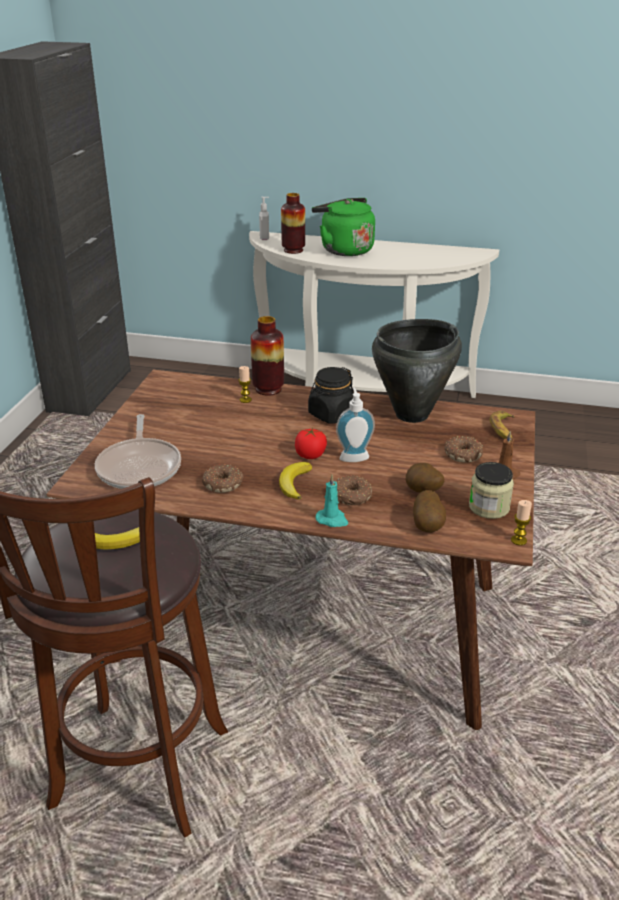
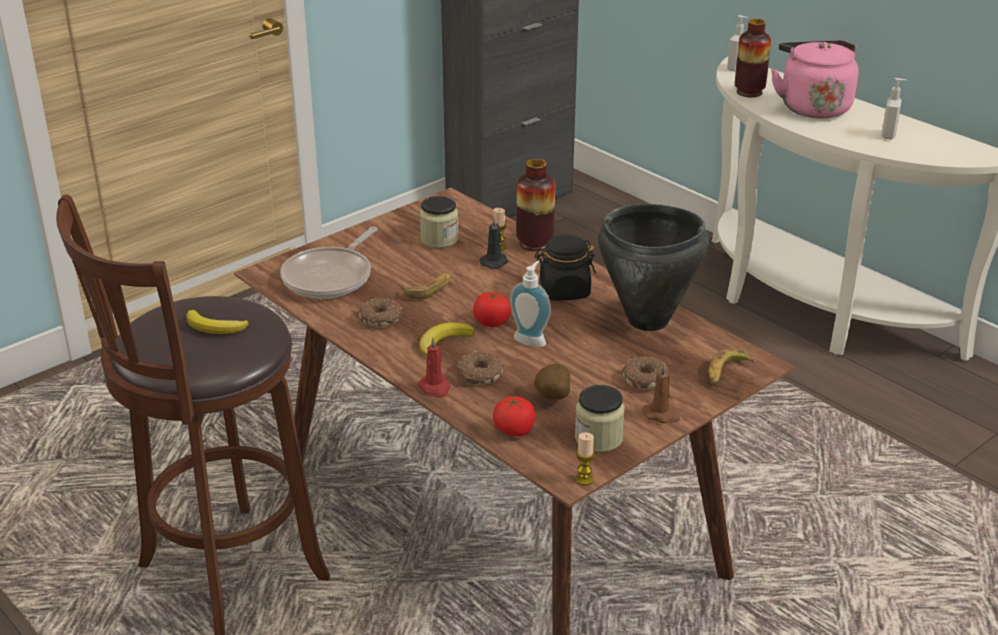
camera: 35 degrees right, 0 degrees up
(193, 409) = (439, 239): none -> jar
(232, 448) = (429, 289): none -> banana
(256, 411) = (495, 262): none -> black candle
(332, 520) = (435, 388): turquoise candle -> red candle
(344, 250) = (812, 107): green kettle -> pink kettle
(410, 255) = (889, 135): none -> soap dispenser
(428, 526) = (514, 430): potato -> tomato

